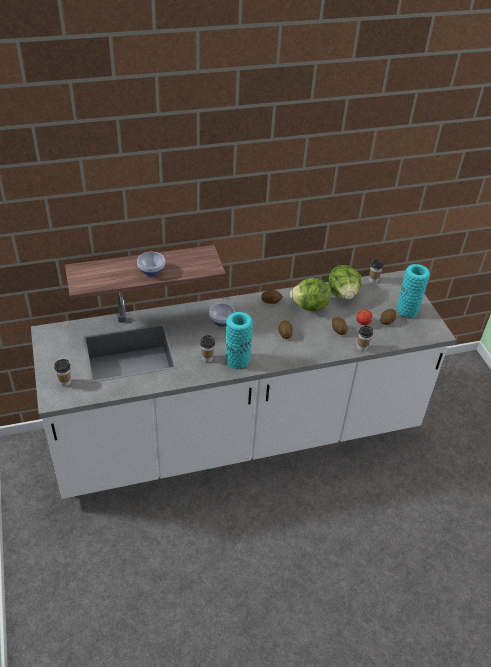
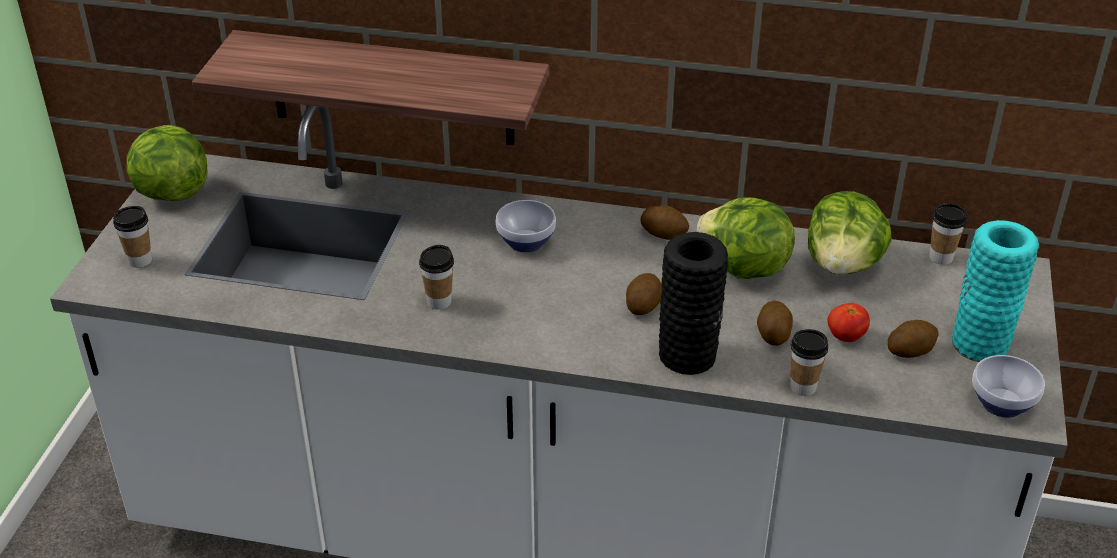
camera: 30 degrees right, 5 degrees down
(51, 346) = (171, 192): none -> lettuce
(151, 271) = (377, 79): bowl -> bowl (1000, 404)
(237, 360) = (498, 325): turquoise vase -> none
(315, 349) = (687, 355): none -> black vase

